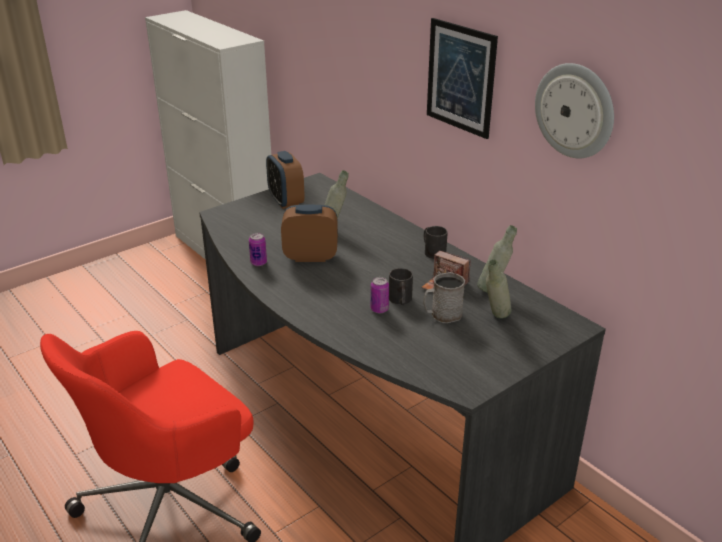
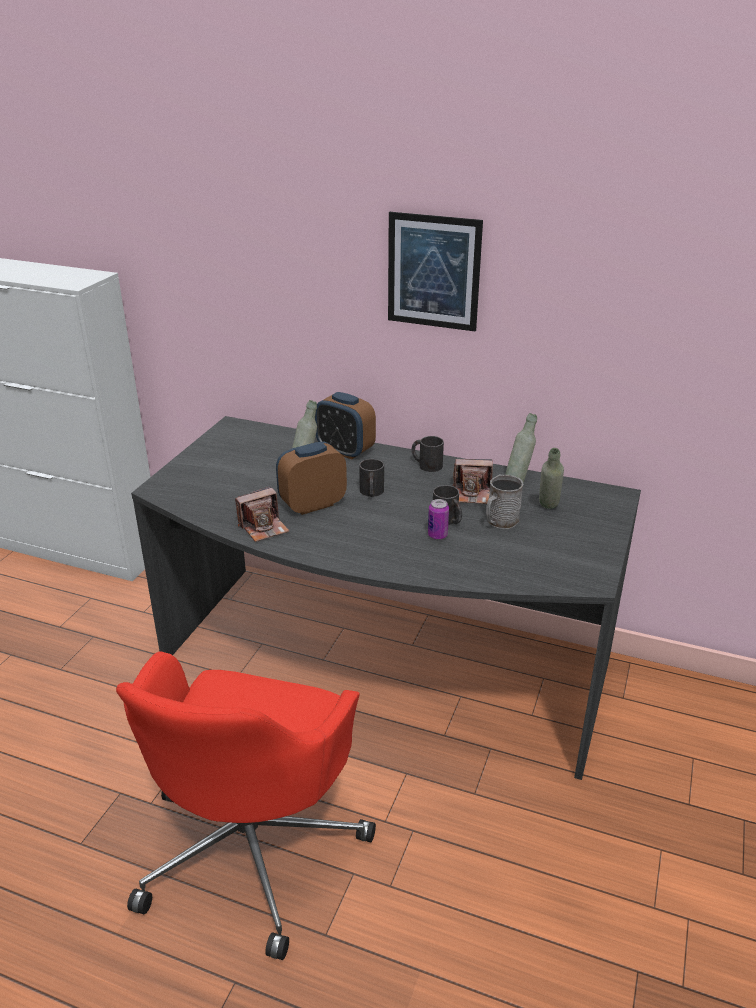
camera: 30 degrees left, 0 degrees up
(258, 263) = (263, 527): can -> camera
(286, 201) = (222, 455): alarm clock -> alarm clock (345, 451)
(364, 261) = (371, 493): none -> black mug
(575, 110) = (587, 282): wall clock -> none

